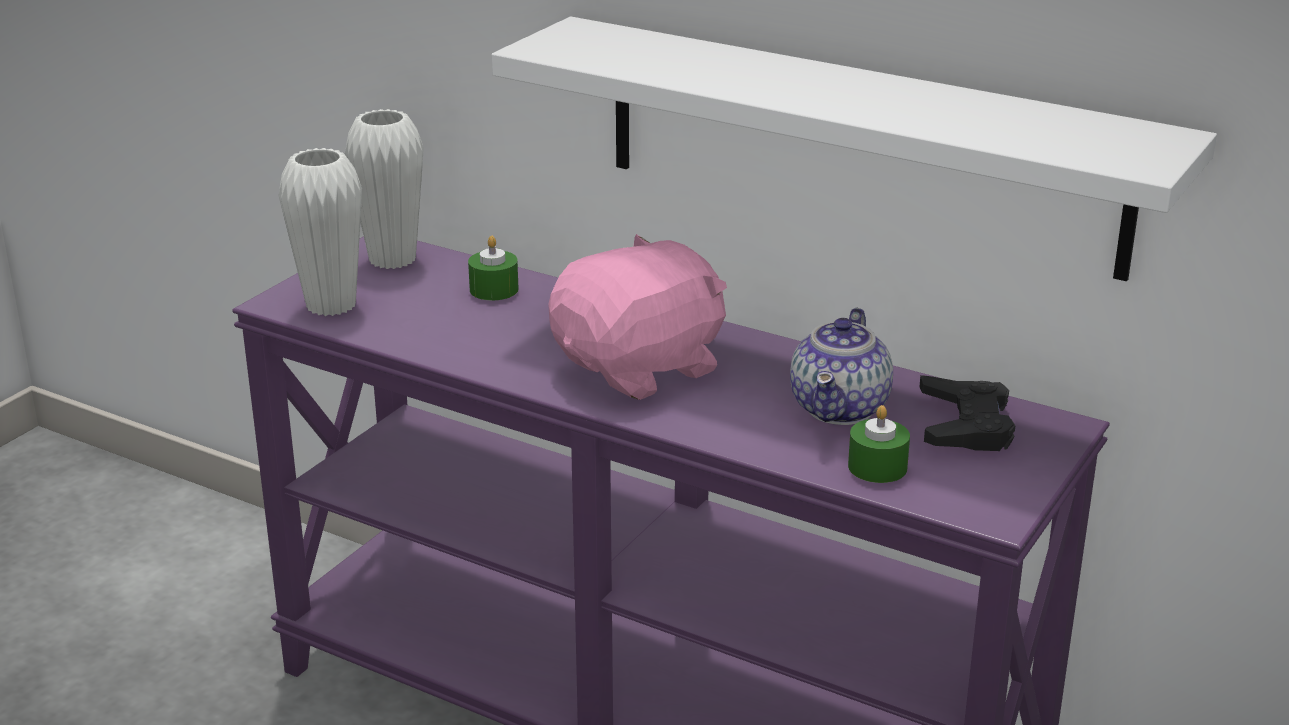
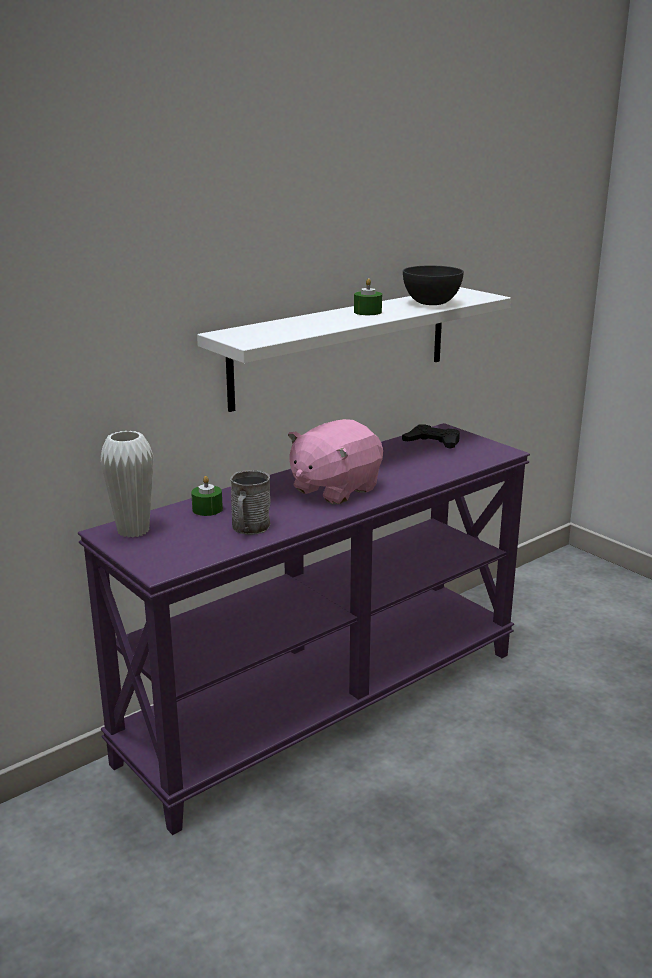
camera: 70 degrees left, 5 degrees down
(331, 305) = (180, 554): white vase -> none
(442, 332) = (249, 528): none -> grey mug
(641, 368) = (334, 489): pink plush toy -> pink plush toy turned 120 degrees counterclockwise
(841, 409) = (405, 459): teapot -> none
(877, 467) = (458, 462): green candle -> green candle (367, 312)
(991, 124) = (431, 303): none -> grey bowl

